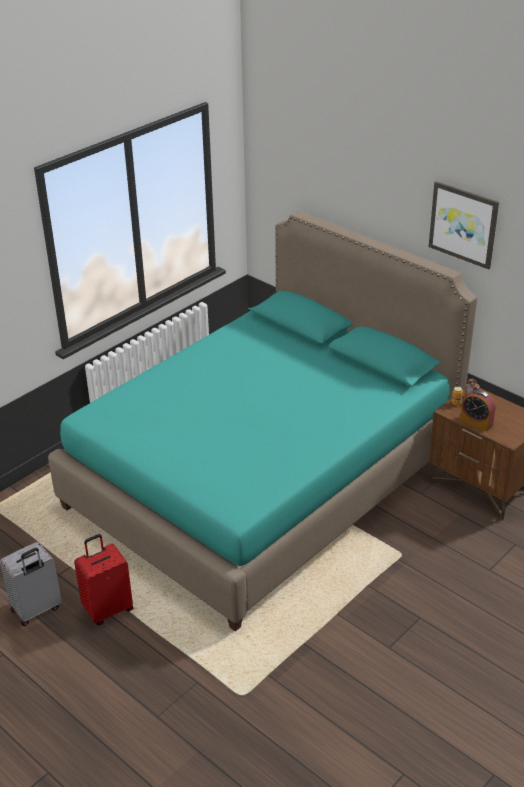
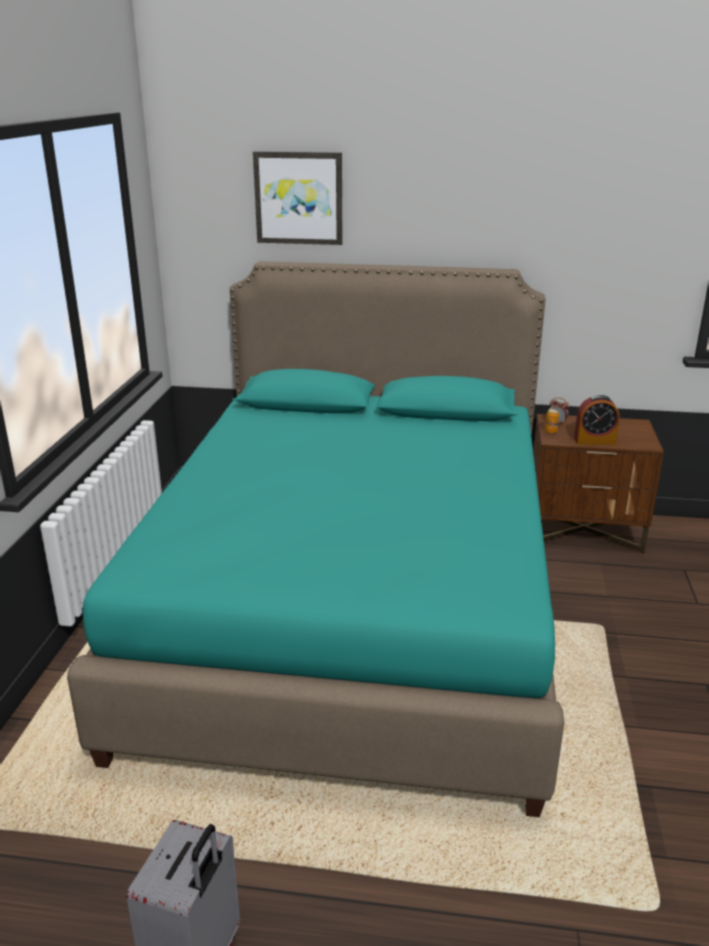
camera: 35 degrees left, 10 degrees down
(108, 609) = (321, 890): red suitcase -> none
(463, 224) = (516, 204): picture -> picture (299, 198)

